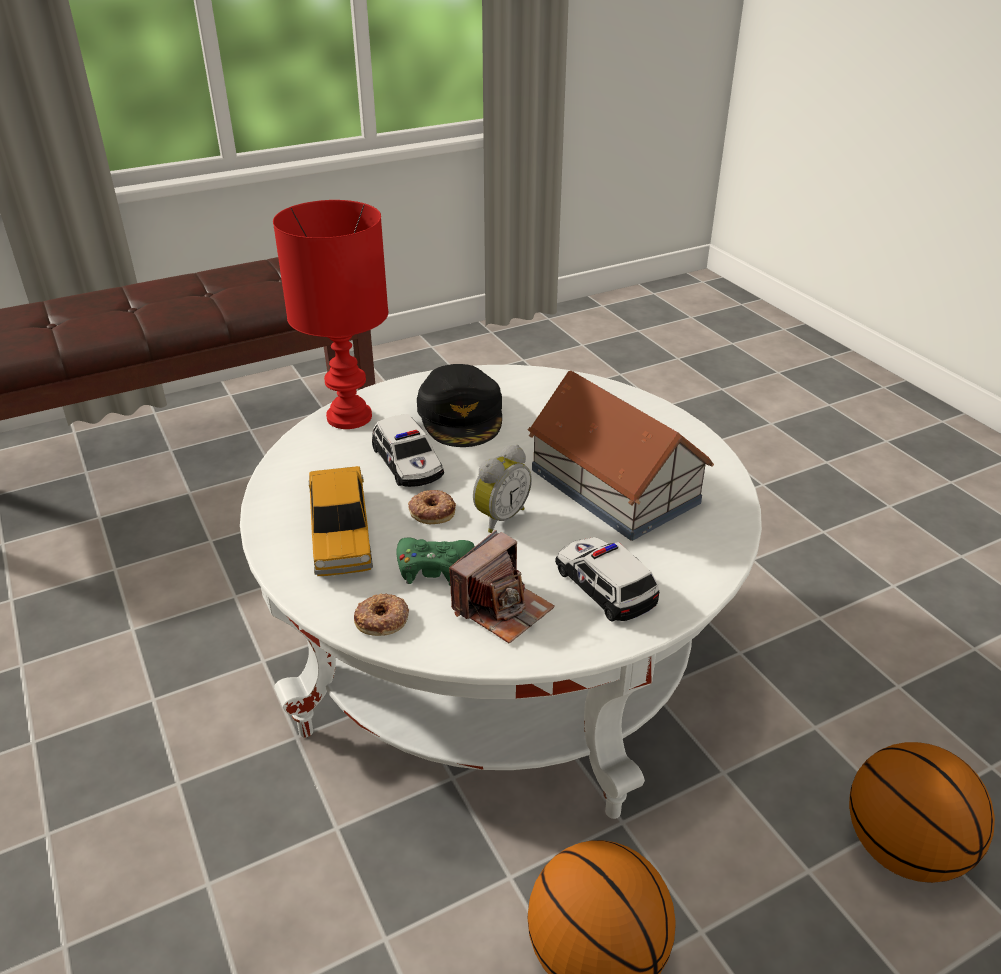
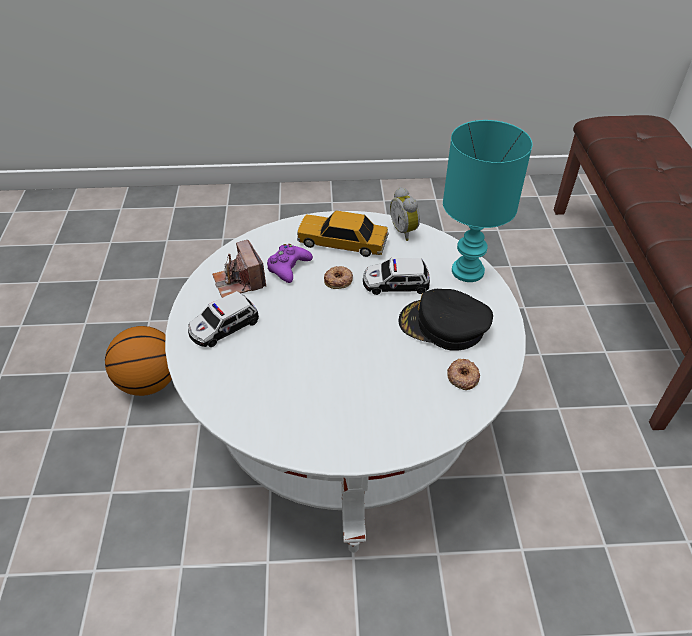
camera: 115 degrees right, 10 degrees up
(351, 416) = (468, 272): red table lamp -> turquoise table lamp
(382, 619) = (264, 241): donut -> donut (462, 377)
(434, 568) = (288, 267): green game controller -> purple game controller
(499, 517) = (313, 305): alarm clock -> alarm clock (405, 231)
(604, 585) = (223, 326): toy car -> toy car turned 150 degrees clockwise
(613, 484) = (310, 373): toy house -> none
(903, 850) = (81, 551): basketball -> none

